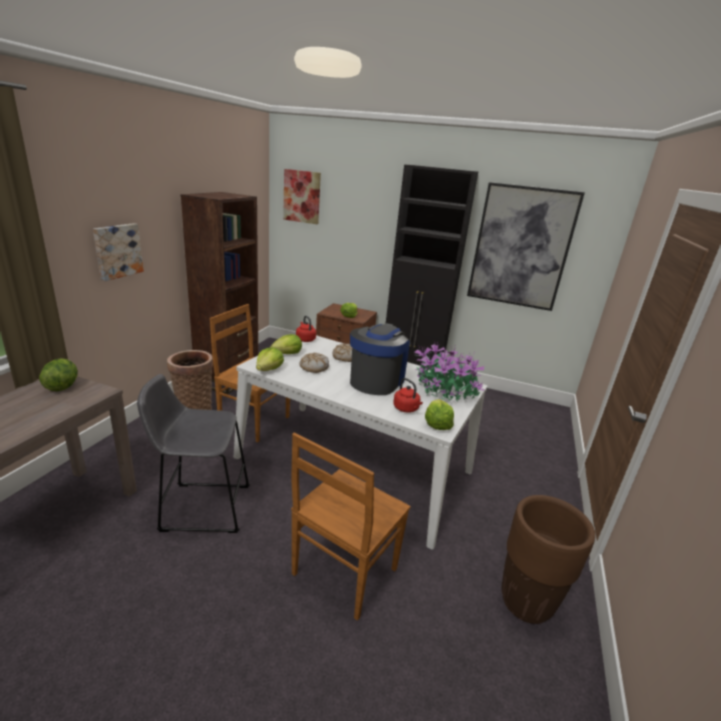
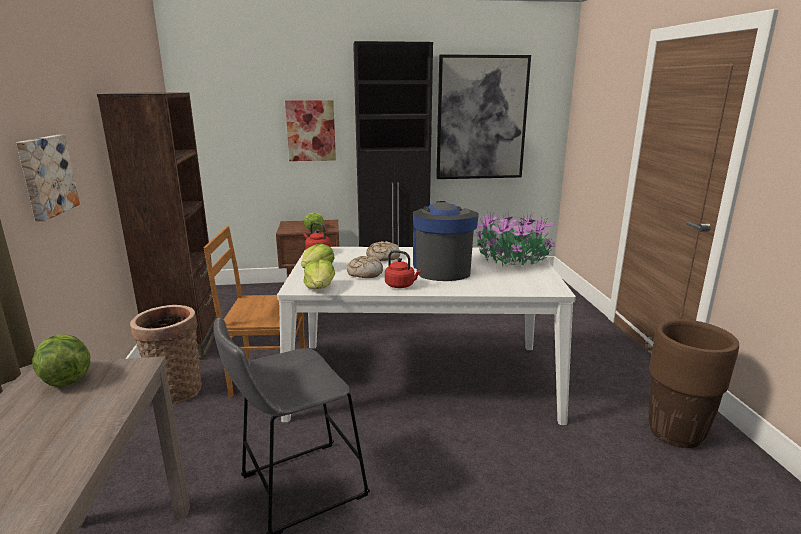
camera: 25 degrees left, 5 degrees down
(302, 196) = (216, 96): picture -> picture (311, 130)
(343, 573) = (514, 482): brown chair -> none
(406, 409) = (503, 283): red kettle -> red kettle (401, 285)
(437, 423) = (544, 286): lettuce -> none

